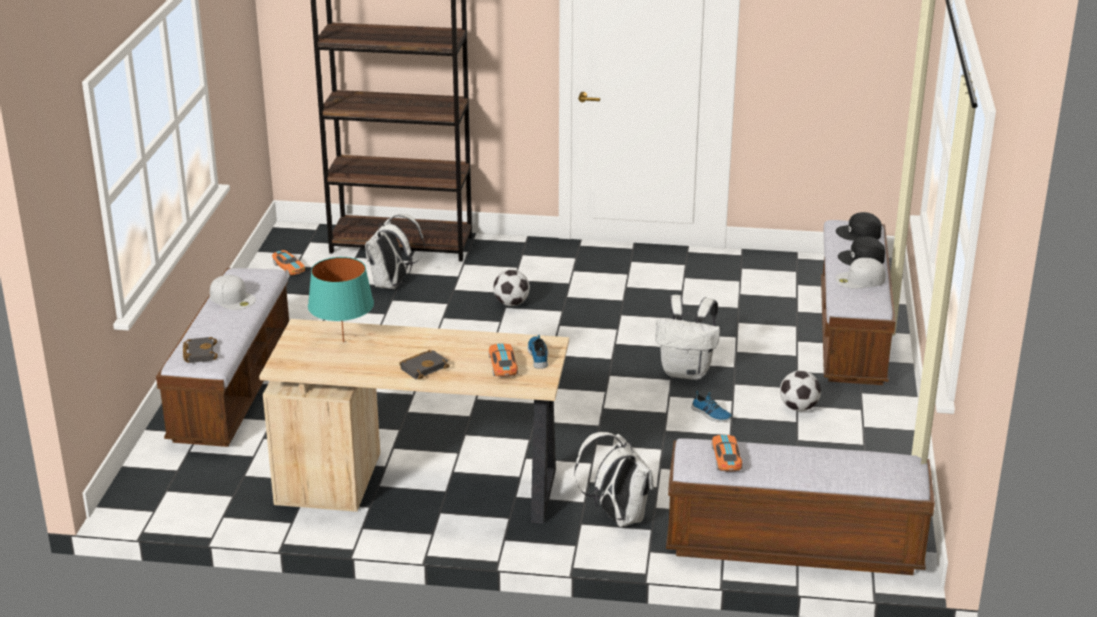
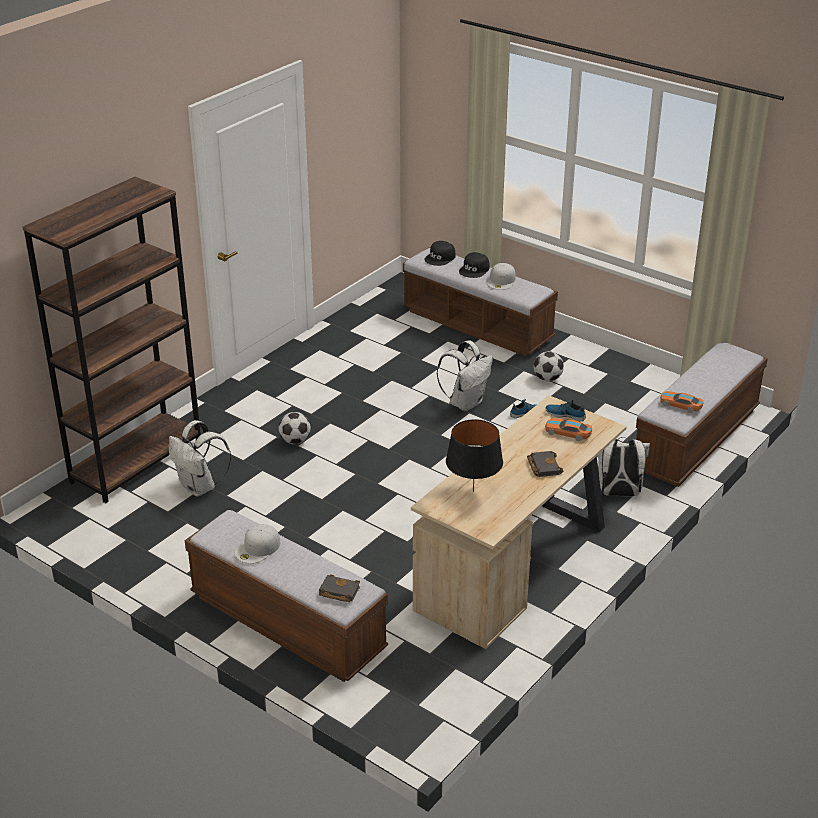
camera: 60 degrees left, 5 degrees up
(233, 298) = (257, 548): white cap -> white cap turned 150 degrees clockwise
(288, 267) = (105, 533): toy car -> none
(343, 342) = (473, 491): turquoise table lamp -> black table lamp

